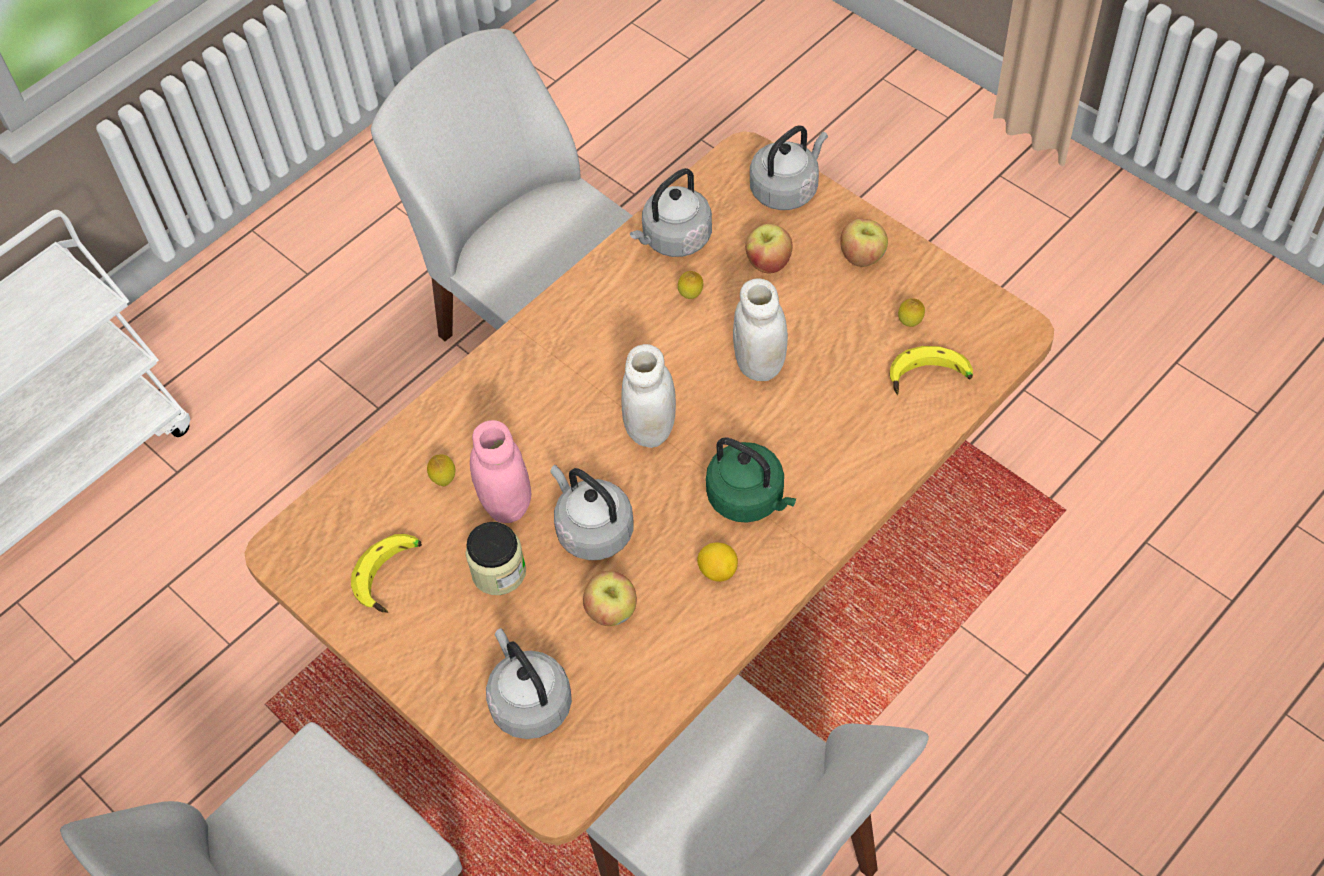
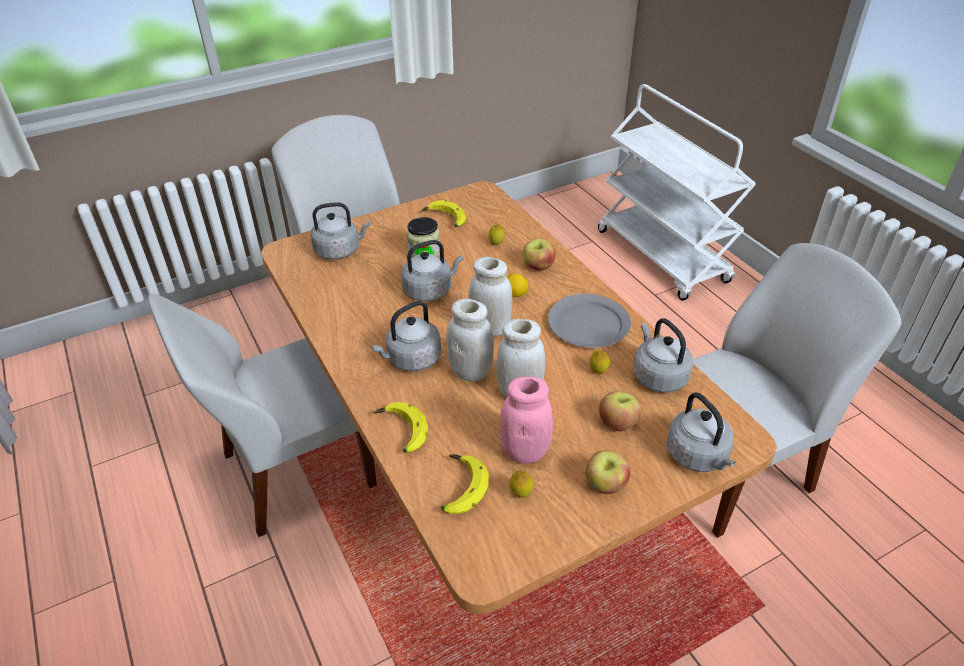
camera: 105 degrees right, 15 degrees down
(506, 504) = (467, 263): pink jar -> pink jar (525, 451)
(601, 323) = (589, 324): none -> grey plate
(612, 611) = (372, 287): apple -> apple (538, 267)
(717, 570) = (369, 333): lemon -> lemon (515, 295)
(744, 425) = (471, 371): none -> white jar
(749, 498) = (411, 360): green kettle -> grey kettle
(878, 463) = (400, 432): none -> banana

